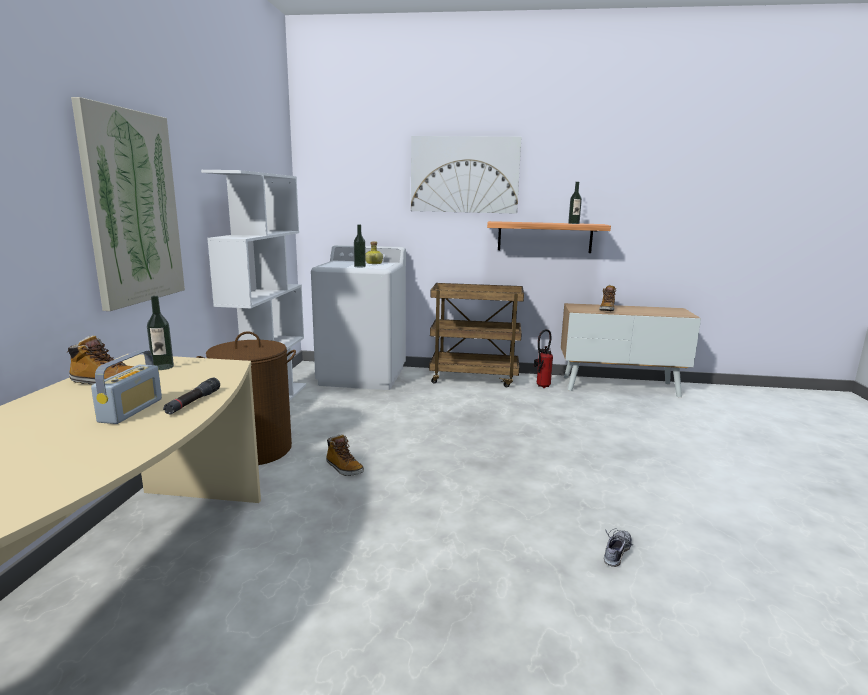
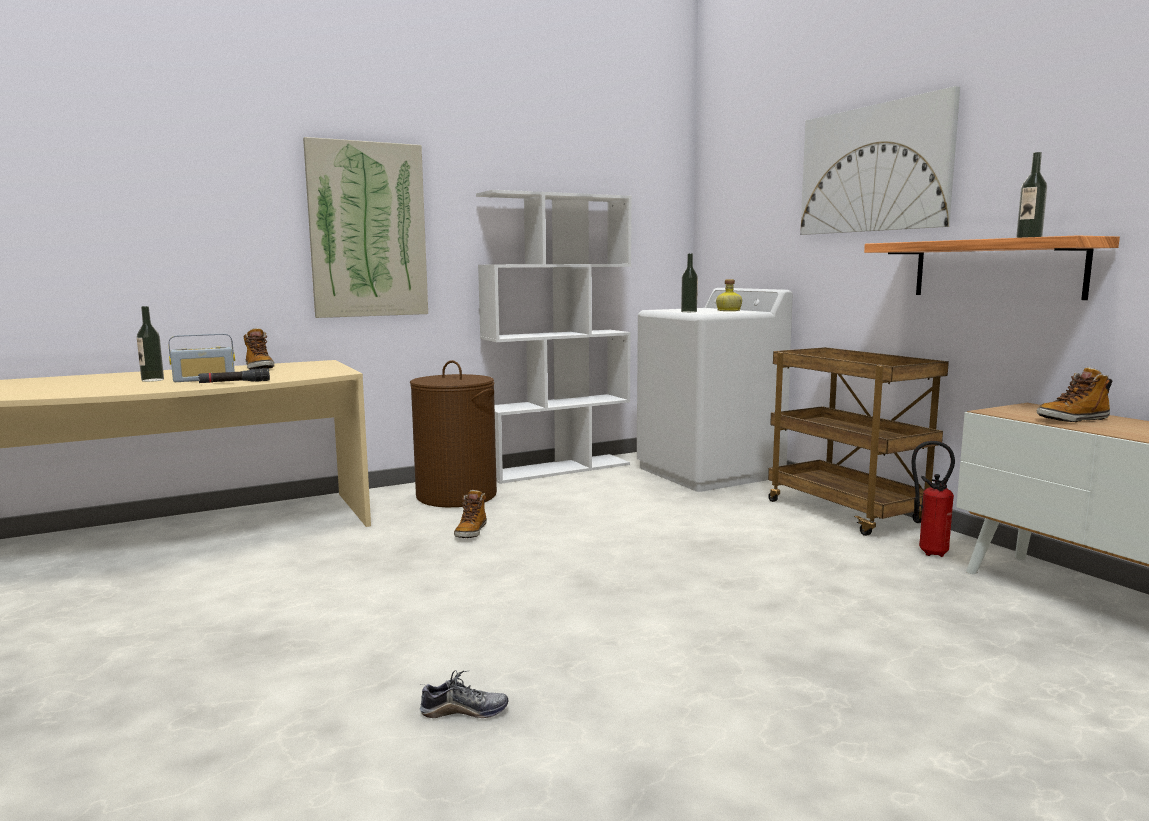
camera: 55 degrees right, 5 degrees down
(163, 367) = (311, 367): bottle -> bottle (152, 380)

